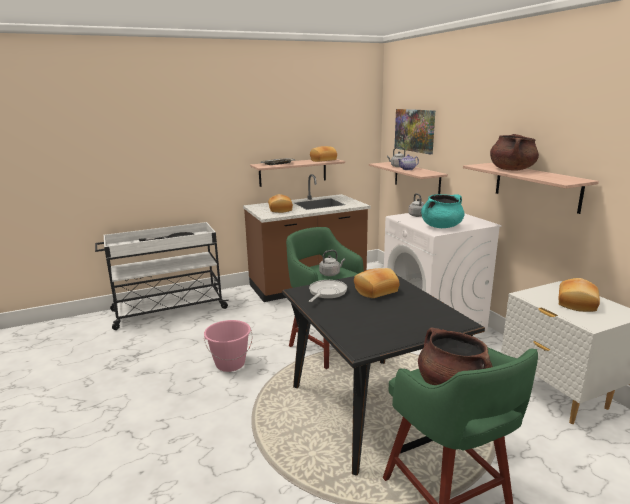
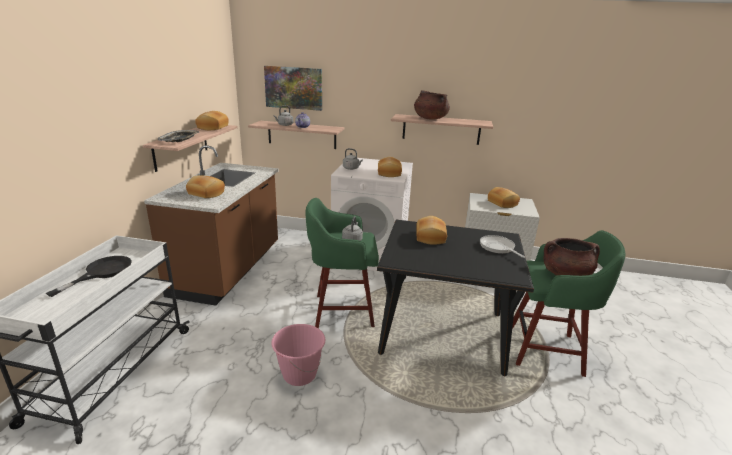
camera: 55 degrees left, 5 degrees up
(326, 292) = (410, 253): frying pan -> frying pan (498, 248)
(441, 226) = (388, 173): turquoise cooking pot -> bread

